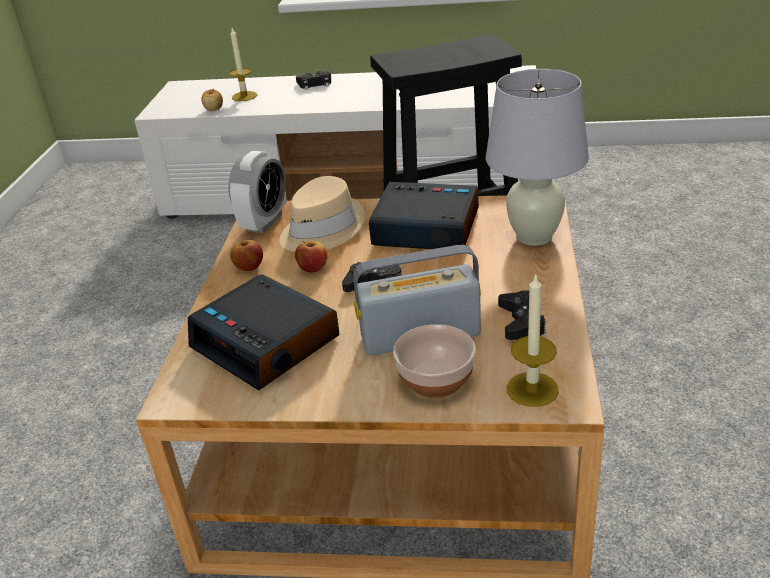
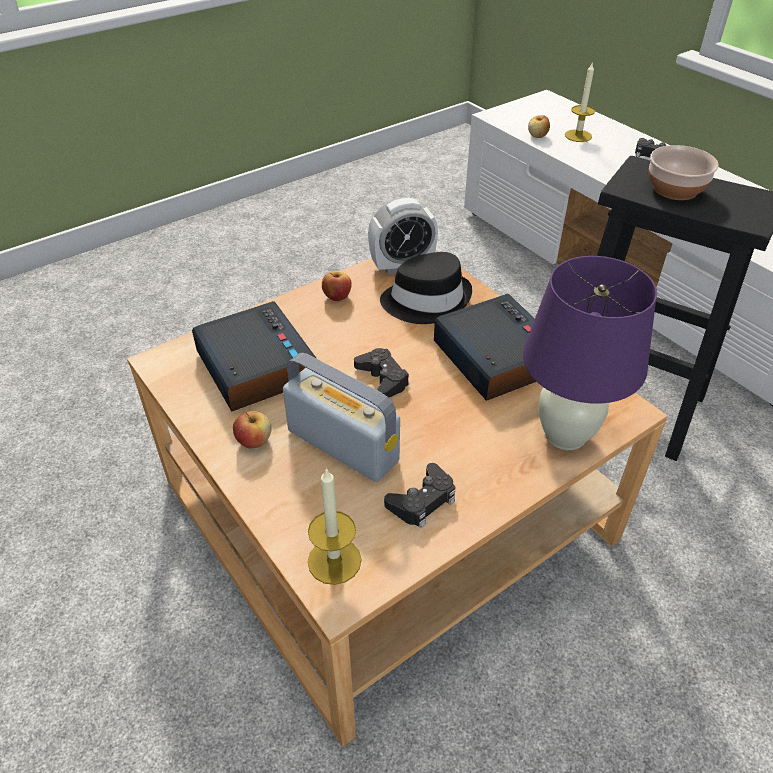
camera: 45 degrees right, 10 degrees up
(267, 343) = (256, 366): alarm clock -> alarm clock turned 150 degrees clockwise
(312, 268) = (370, 329): apple -> apple (254, 441)
(321, 229) = (426, 300): beige hat -> black hat
(435, 379) = (295, 488): bowl -> bowl (675, 188)
(534, 236) = (565, 435): white table lamp -> purple table lamp

